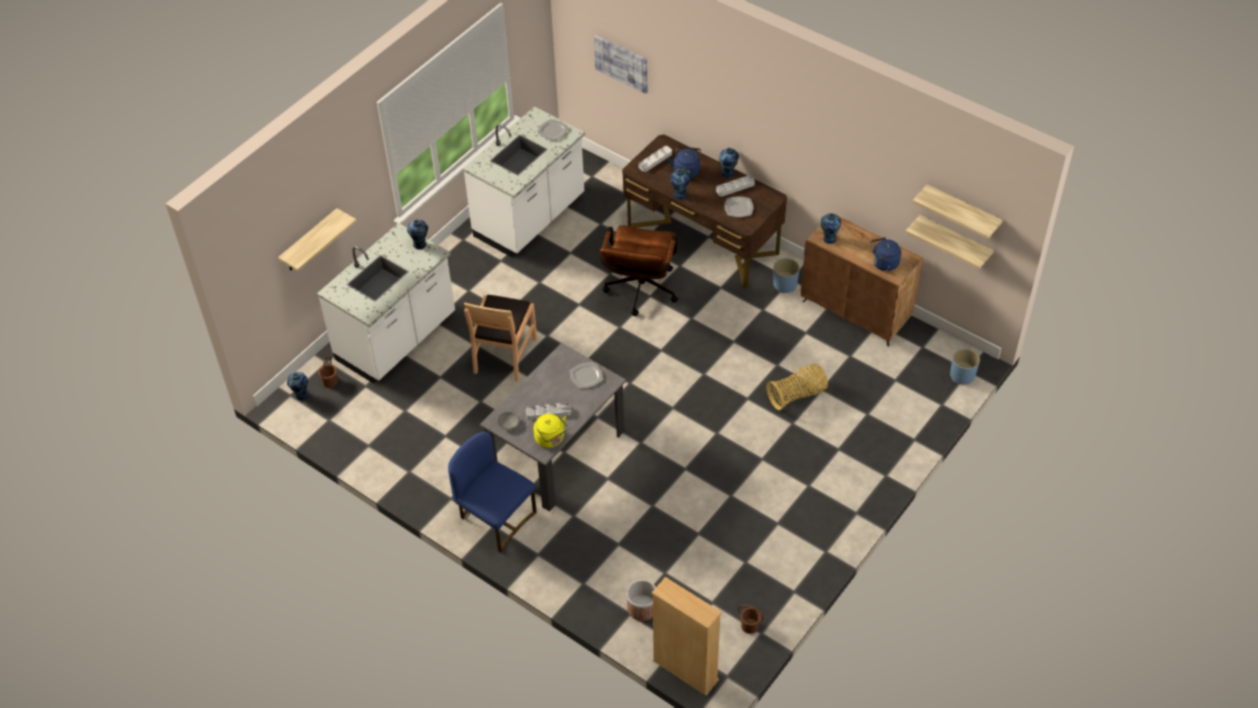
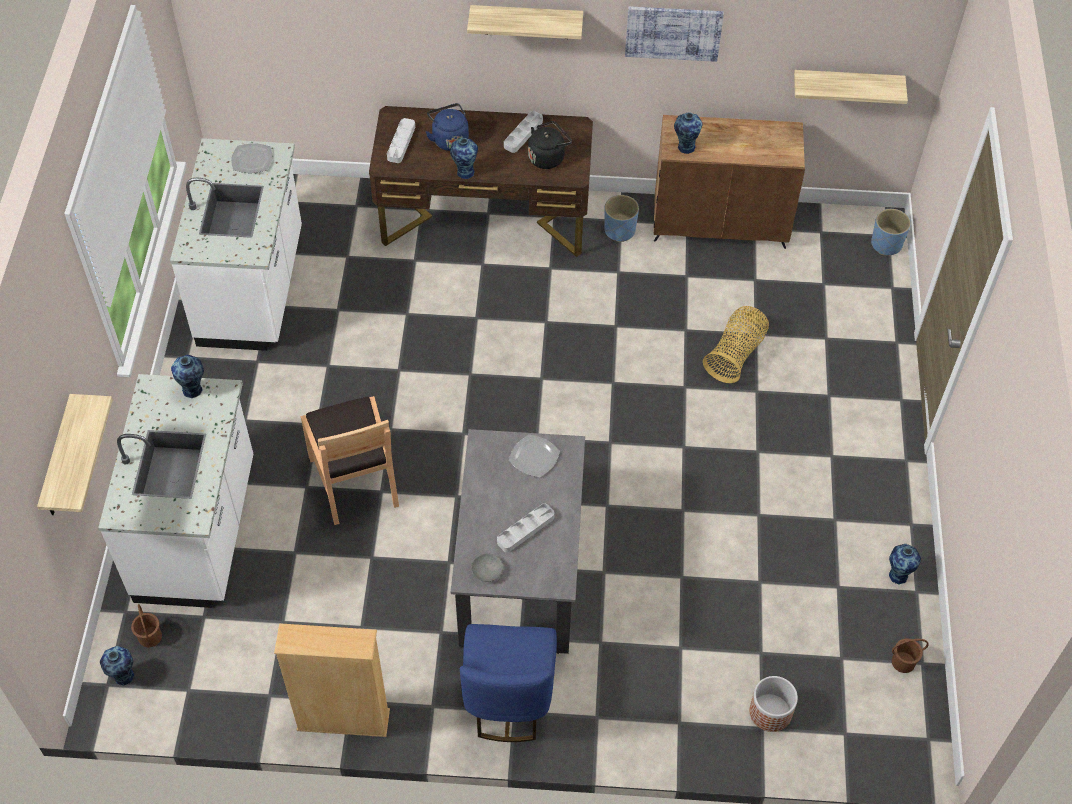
camera: 35 degrees left, 5 degrees up
(495, 518) = (508, 699): blue chair -> blue chair turned 90 degrees counterclockwise
(551, 439) = (557, 563): yellow kettle -> none
(621, 63) = (303, 32): picture -> picture (673, 32)
(640, 293) = (462, 320): brown office chair -> none
(685, 670) = (878, 761): beige bookcase -> beige bookcase (343, 720)
(728, 173) = (501, 120): vase -> vase (898, 575)
(739, 208) = (548, 157): plate -> black kettle
(883, 264) = (768, 149): blue kettle -> none
(962, 211) = (860, 42): shelf -> shelf (526, 22)

